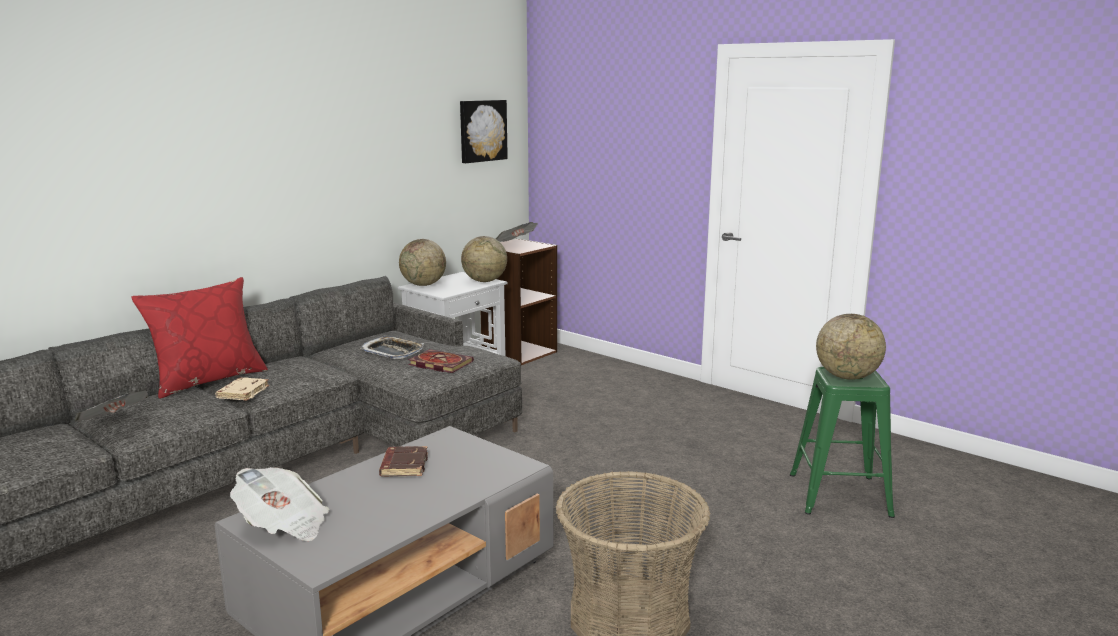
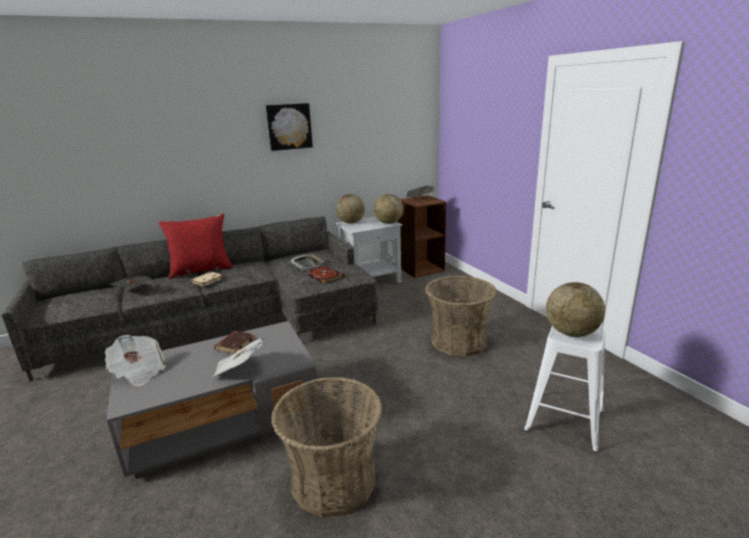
camera: 25 degrees right, 5 degrees up
(449, 492) = (239, 369): none -> newspaper
(482, 130) = (401, 124): picture -> picture (289, 126)
(651, 434) = (459, 341): none -> basket
(840, 494) = (565, 420): green stool -> white stool

